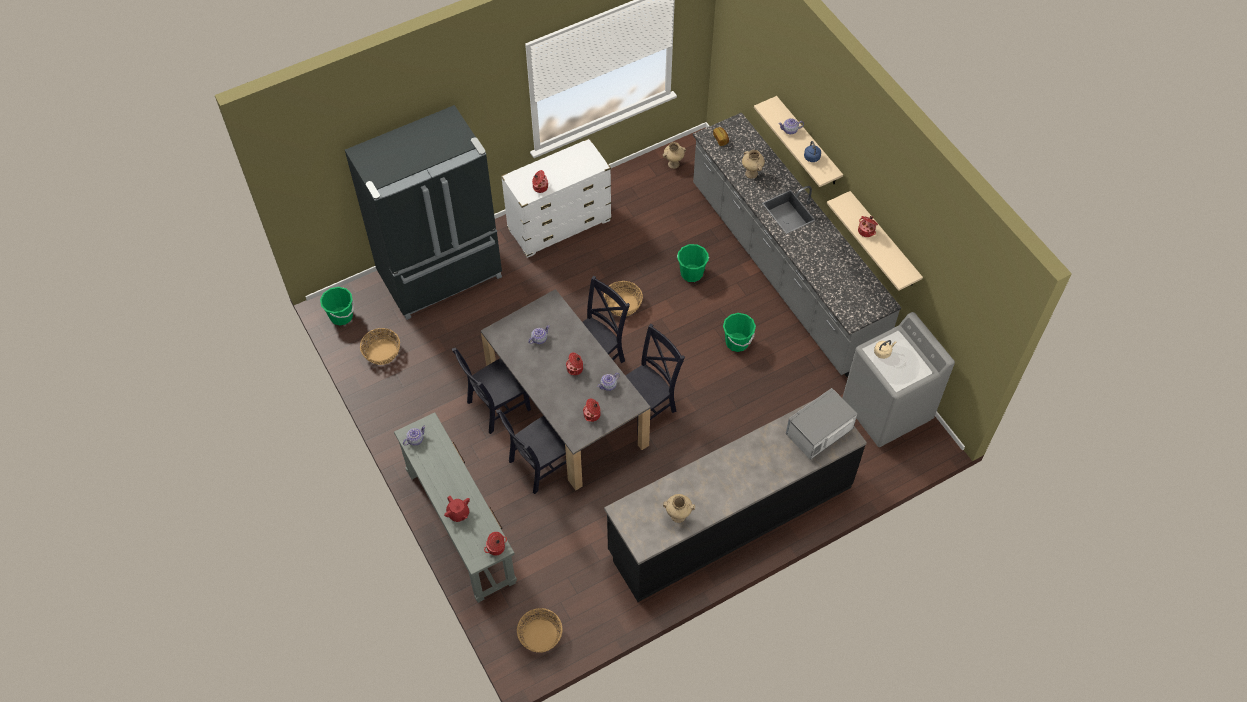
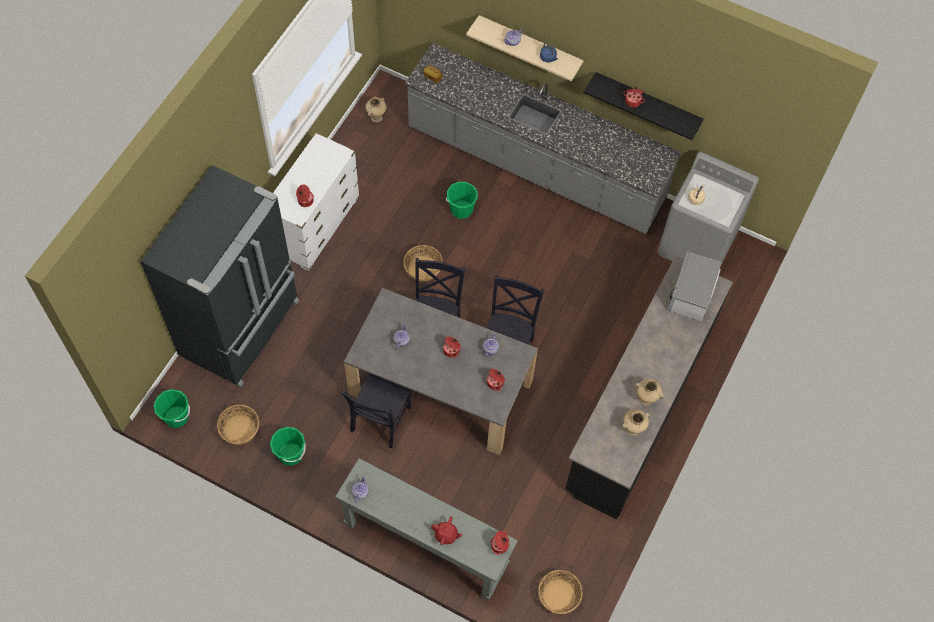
camera: 35 degrees left, 5 degrees up
(539, 465) = (453, 451): black chair -> none
(737, 342) = (541, 251): green bucket -> green bucket (290, 454)
(752, 173) = (481, 95): beige vase -> beige vase (646, 399)
(883, 240) = (647, 102): beige shelf -> black shelf

